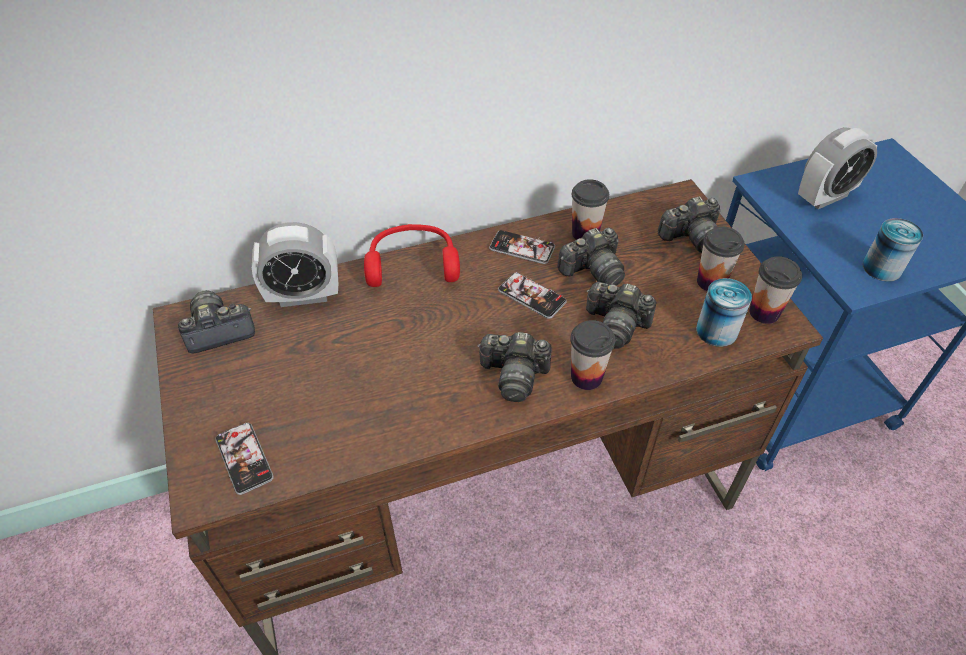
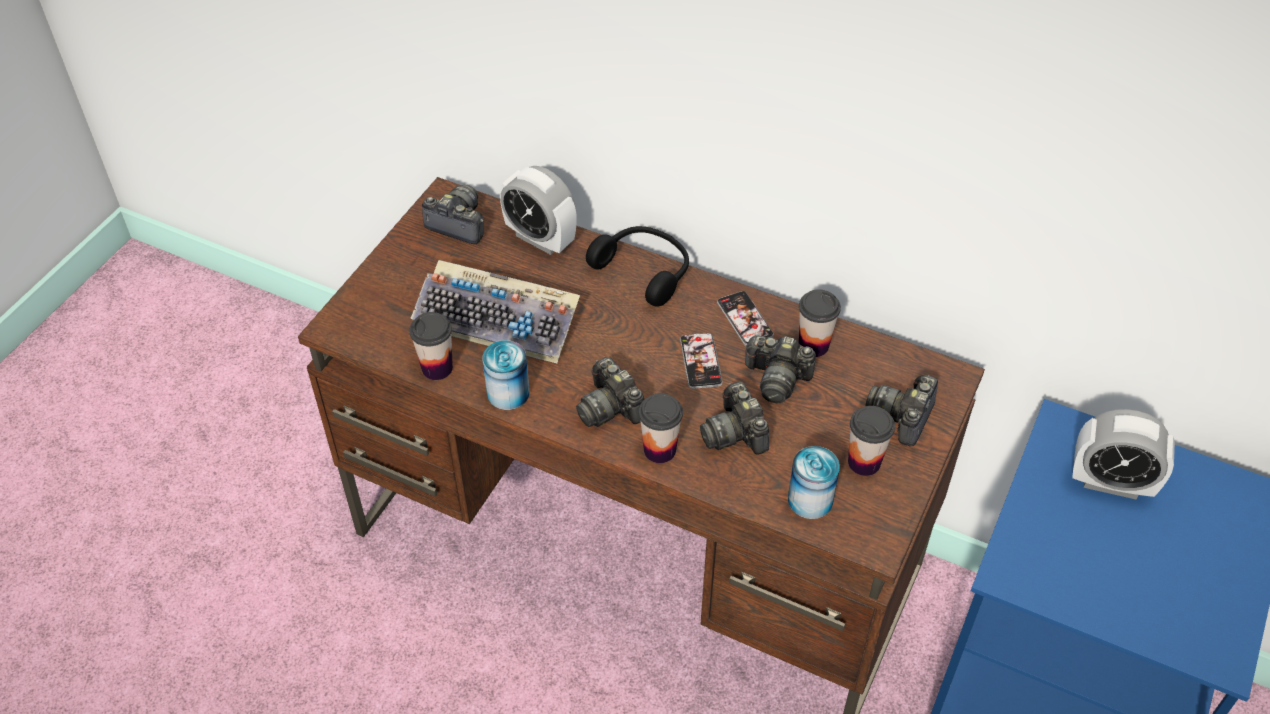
camera: 45 degrees right, 0 degrees up
(244, 458) = (381, 323): phone -> none
(348, 378) = (500, 320): none -> keyboard
(412, 264) = (644, 270): red headphones -> black headphones
(692, 238) = (902, 417): camera -> camera turned 90 degrees clockwise
(764, 312) = (872, 519): cup -> cup (437, 368)
(882, 268) = (1061, 580): can -> can (508, 393)

